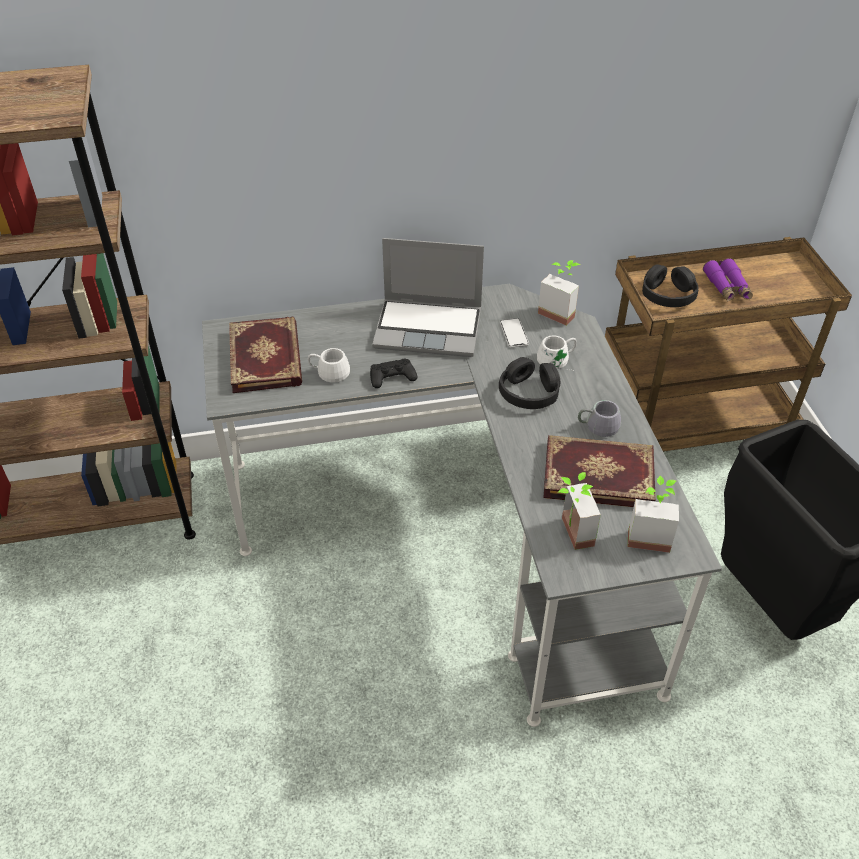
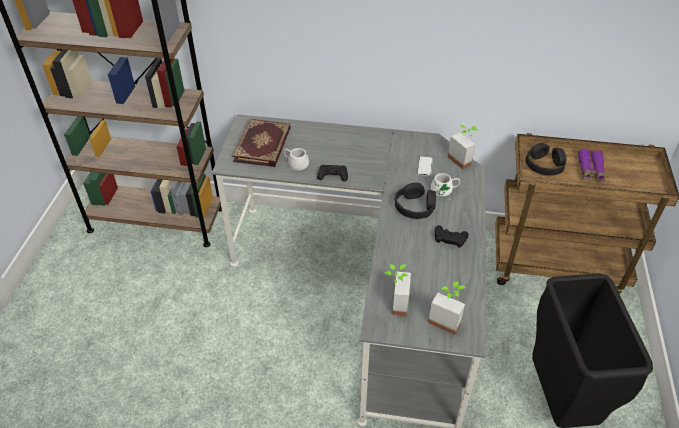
camera: 20 degrees right, 0 degrees up
(429, 328) = (371, 150): laptop -> none
(597, 423) = (450, 238): grey mug -> black game controller
(598, 473) = (433, 270): book -> none

